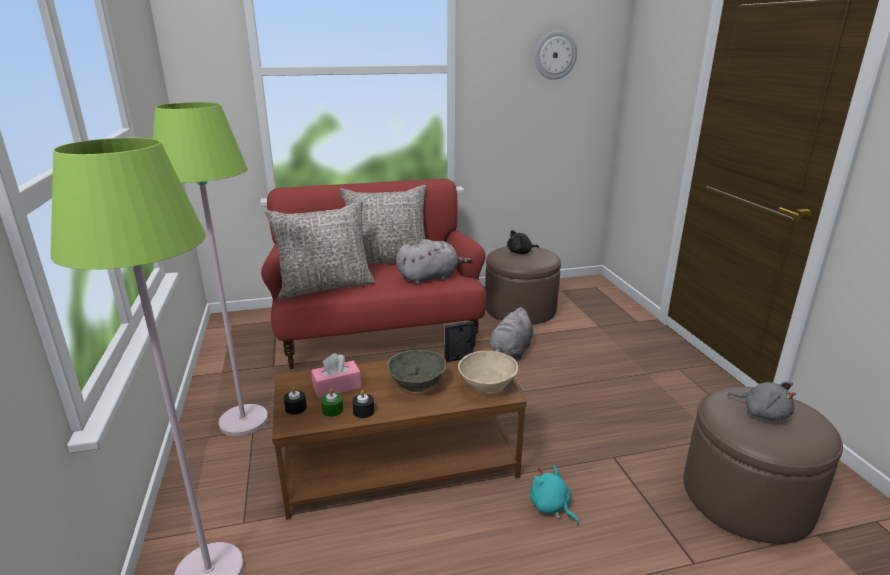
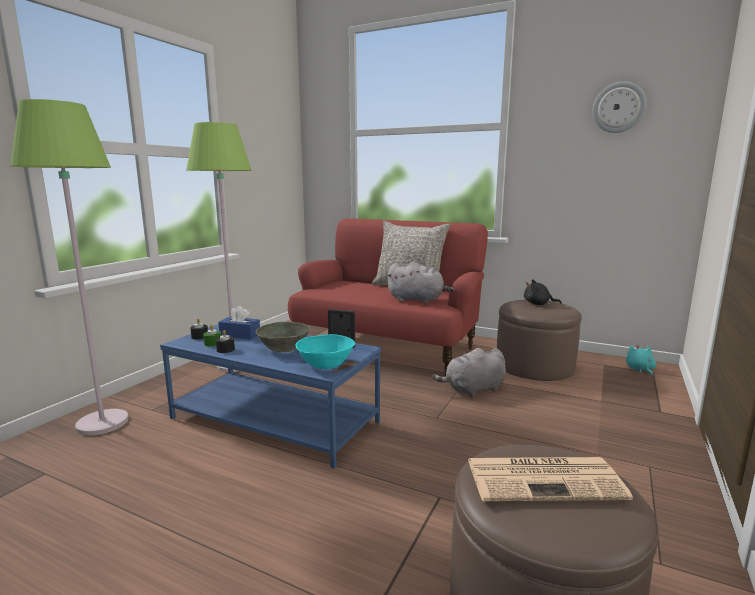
camera: 40 degrees right, 10 degrees down
(325, 287) = (337, 290): grey pillow -> none
(337, 386) = (240, 335): pink tissue box -> blue tissue box
(400, 461) = (275, 420): brown coffee table -> blue coffee table
(486, 385) = (325, 364): beige bowl -> turquoise bowl
(551, 506) = (323, 499): turquoise plush toy -> turquoise plush toy (640, 370)
(762, 413) = (545, 479): grey plush toy -> newspaper

